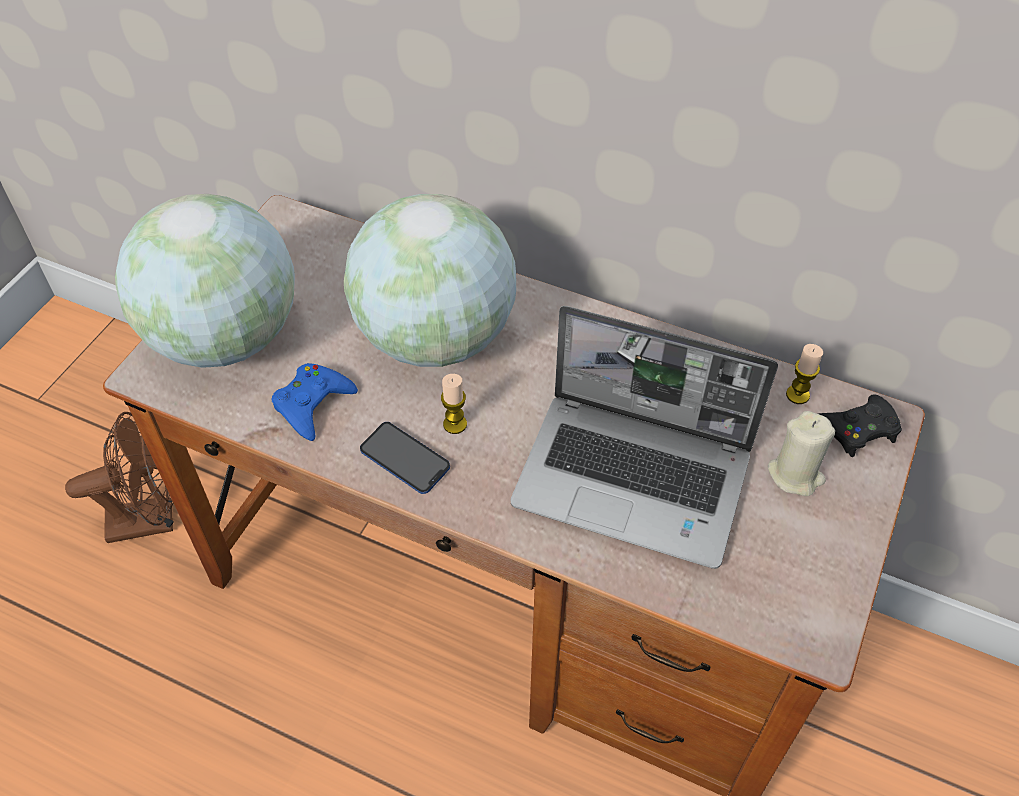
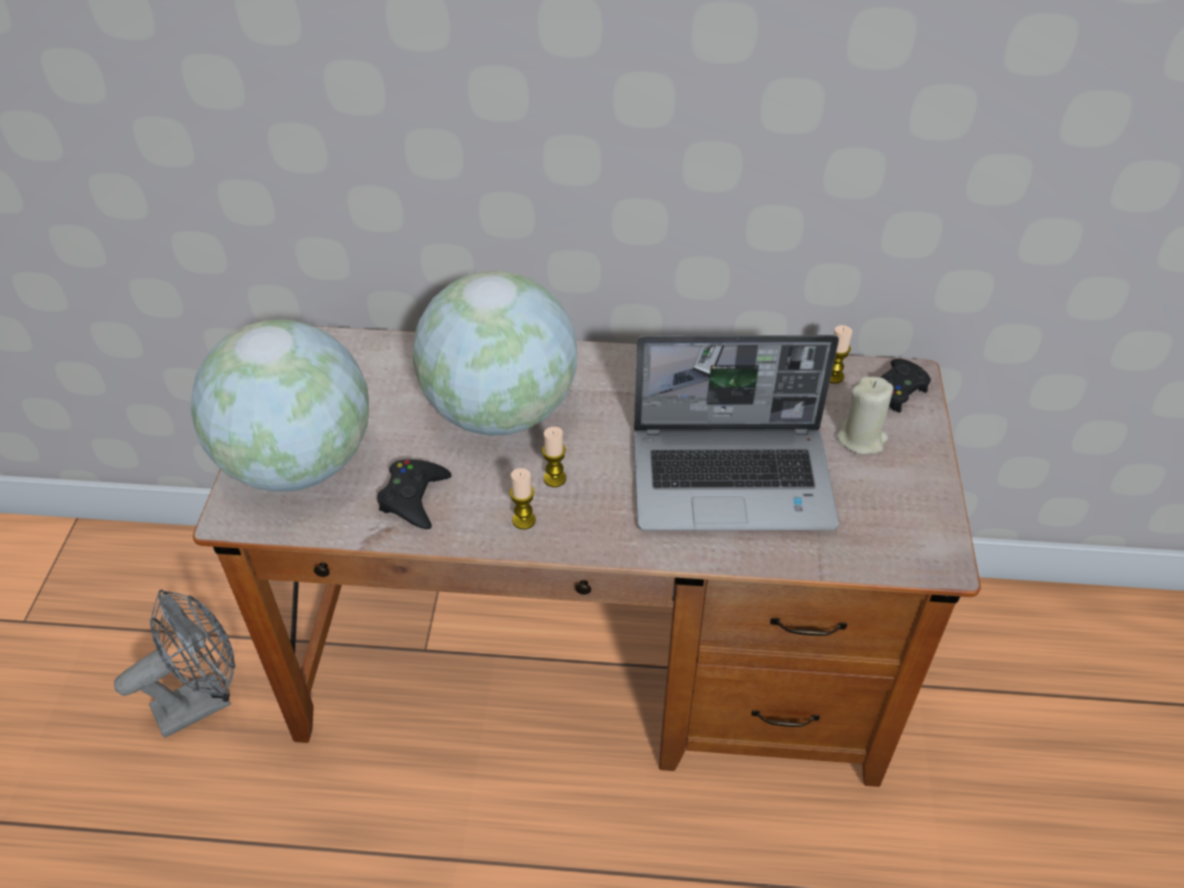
camera: 20 degrees left, 5 degrees down
(152, 519) = (203, 700): brown fan -> grey fan
(313, 404) = (414, 498): blue game controller -> black game controller
(405, 459) = (524, 520): phone -> candle

